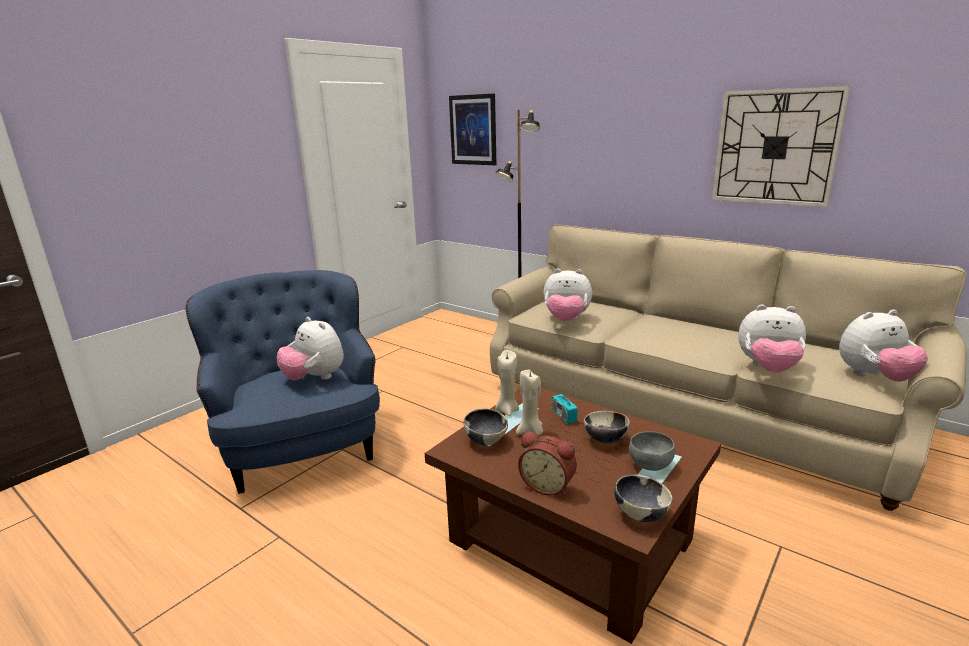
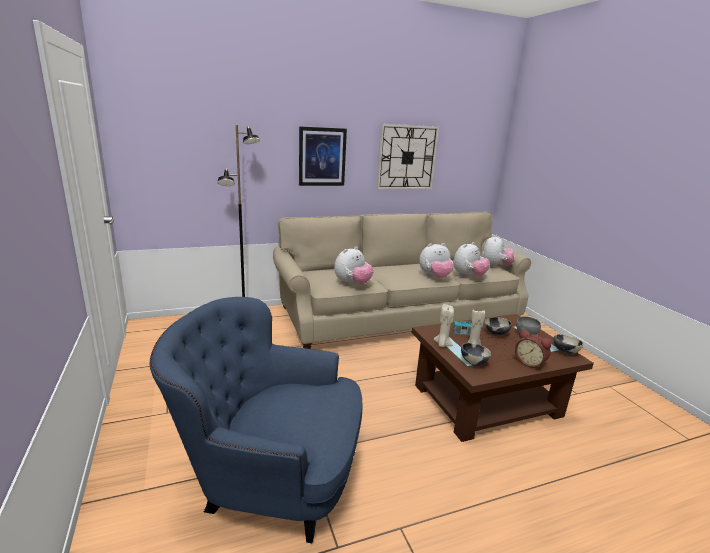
camera: 60 degrees left, 0 degrees up
(315, 378) = (309, 396): plush toy -> plush toy (434, 277)
(473, 130) = (167, 139): picture -> picture (322, 157)
(548, 485) = (530, 363): alarm clock -> alarm clock turned 75 degrees clockwise

